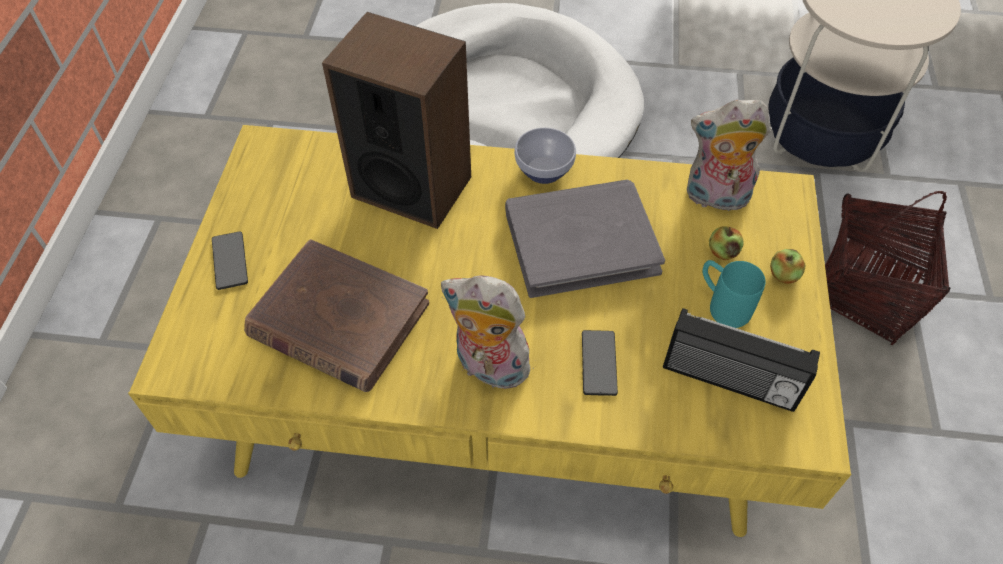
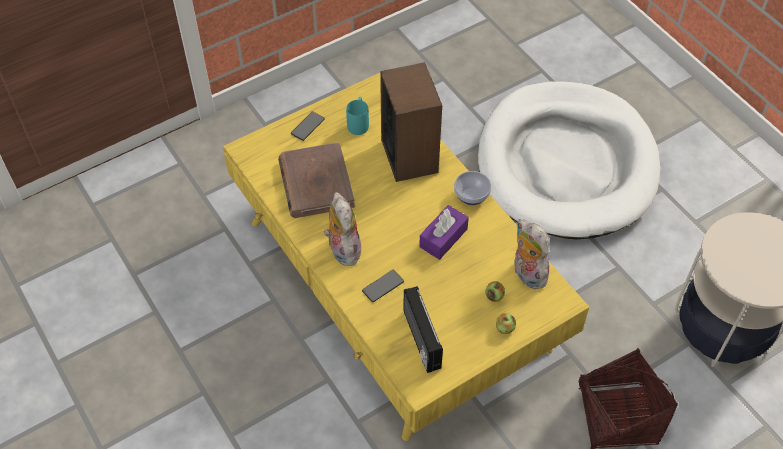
camera: 50 degrees right, 0 degrees up
(581, 241) = (443, 238): grey book -> purple tissue box
(722, 304) = (461, 313): turquoise mug -> turquoise mug (358, 123)

